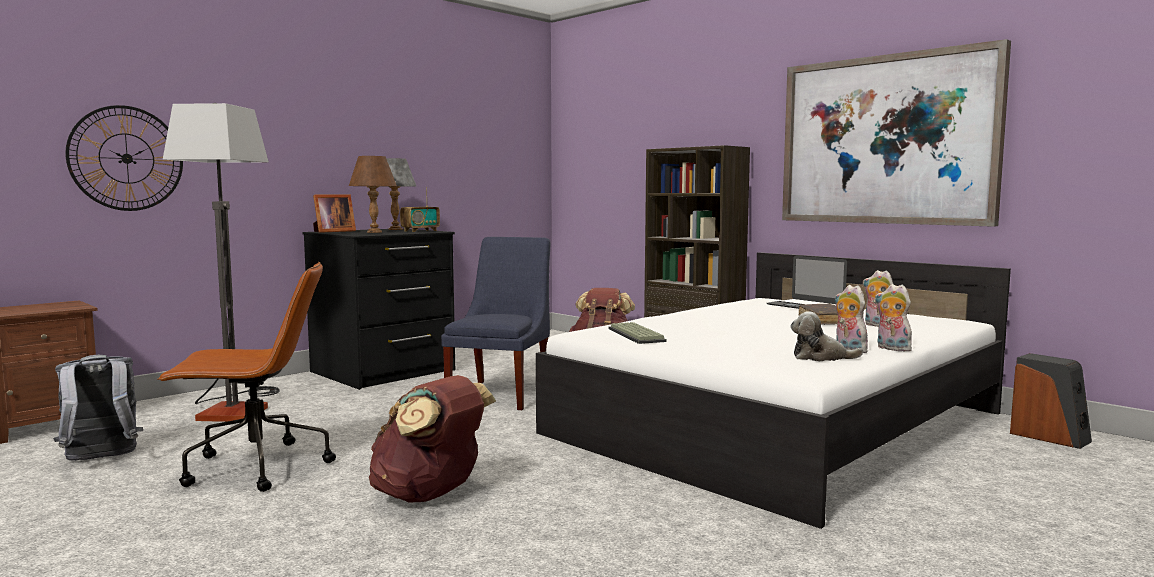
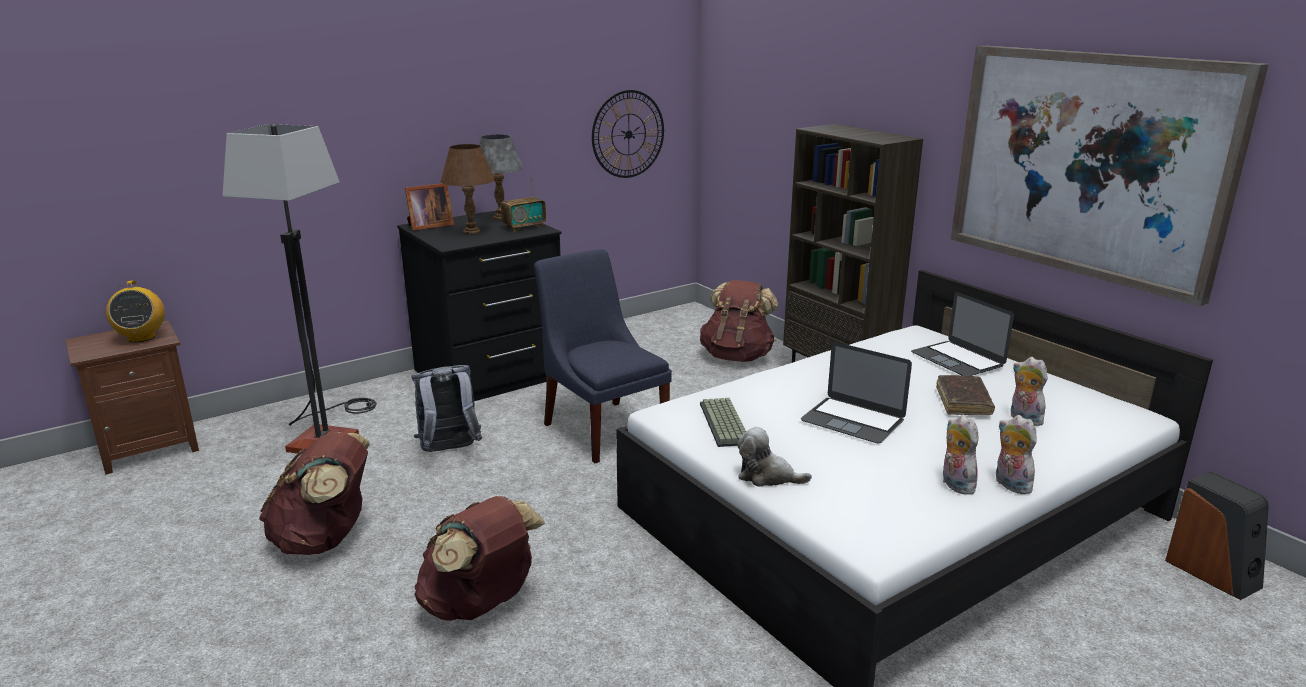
camera: 10 degrees right, 15 degrees up
(55, 306) = (141, 337): none -> radio
(101, 459) = (190, 510): grey backpack -> grey backpack (449, 451)
(126, 158) = (198, 167): wall clock -> wall clock (628, 134)
(254, 468) = (325, 539): brown office chair -> brown backpack
(502, 393) = (603, 428): blue chair -> blue chair turned 60 degrees counterclockwise
(743, 329) = (852, 420): none -> laptop
(820, 357) = (912, 501): plush toy -> plush toy (767, 476)

